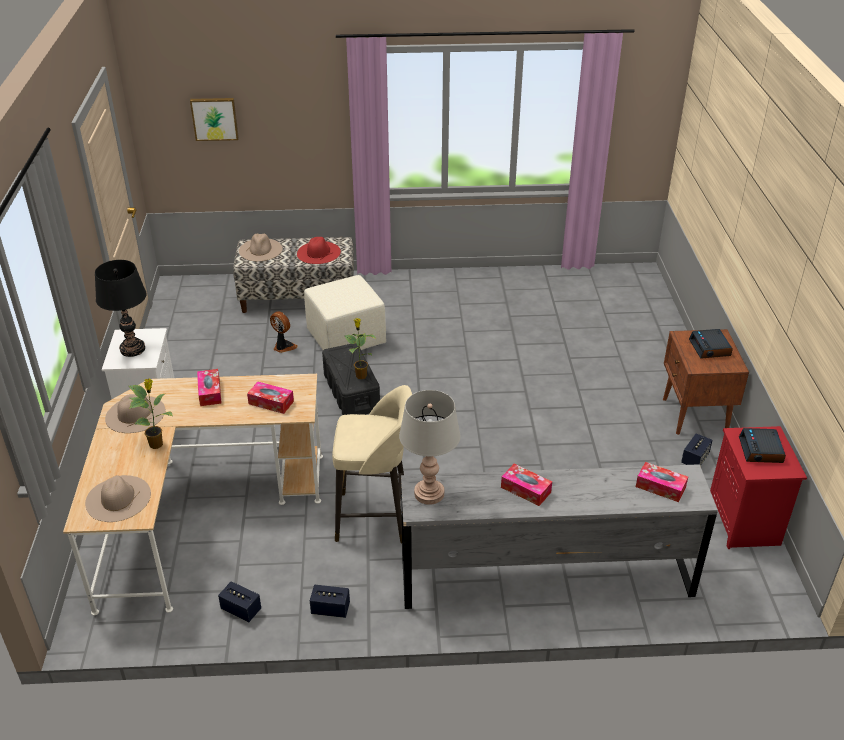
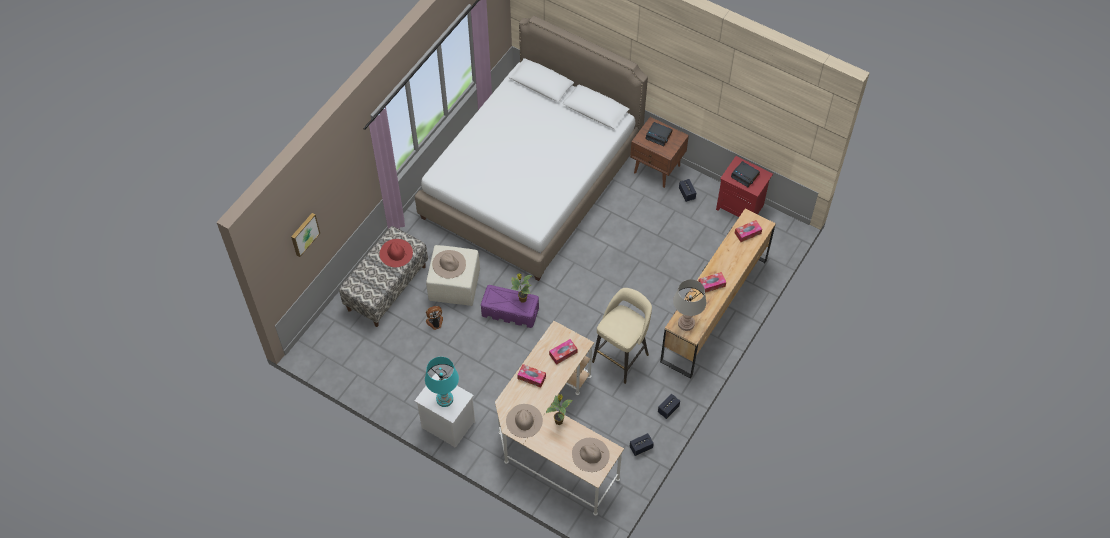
camera: 55 degrees left, 20 degrees up
(132, 349) = (444, 399): black table lamp -> turquoise table lamp
(260, 249) = (364, 282): beige hat -> beige hat (449, 264)
(351, 393) = (510, 312): black storage box -> purple storage box
(546, 329) = (532, 181): none -> white bed
(546, 578) = (714, 310): grey dresser -> brown dresser

